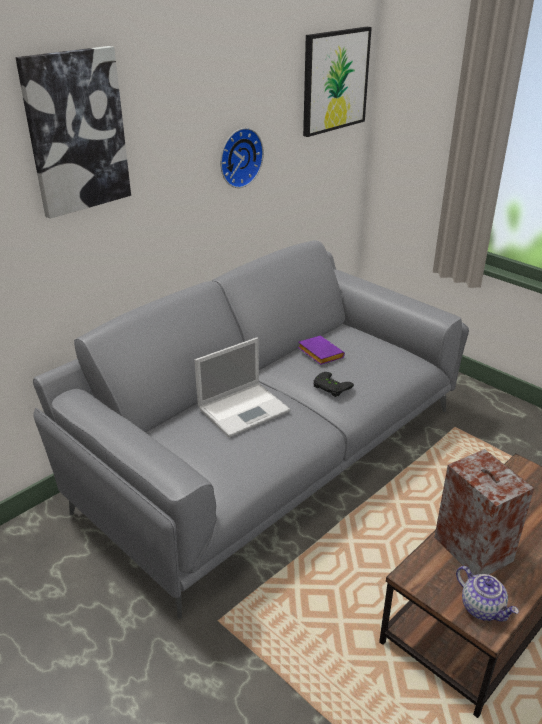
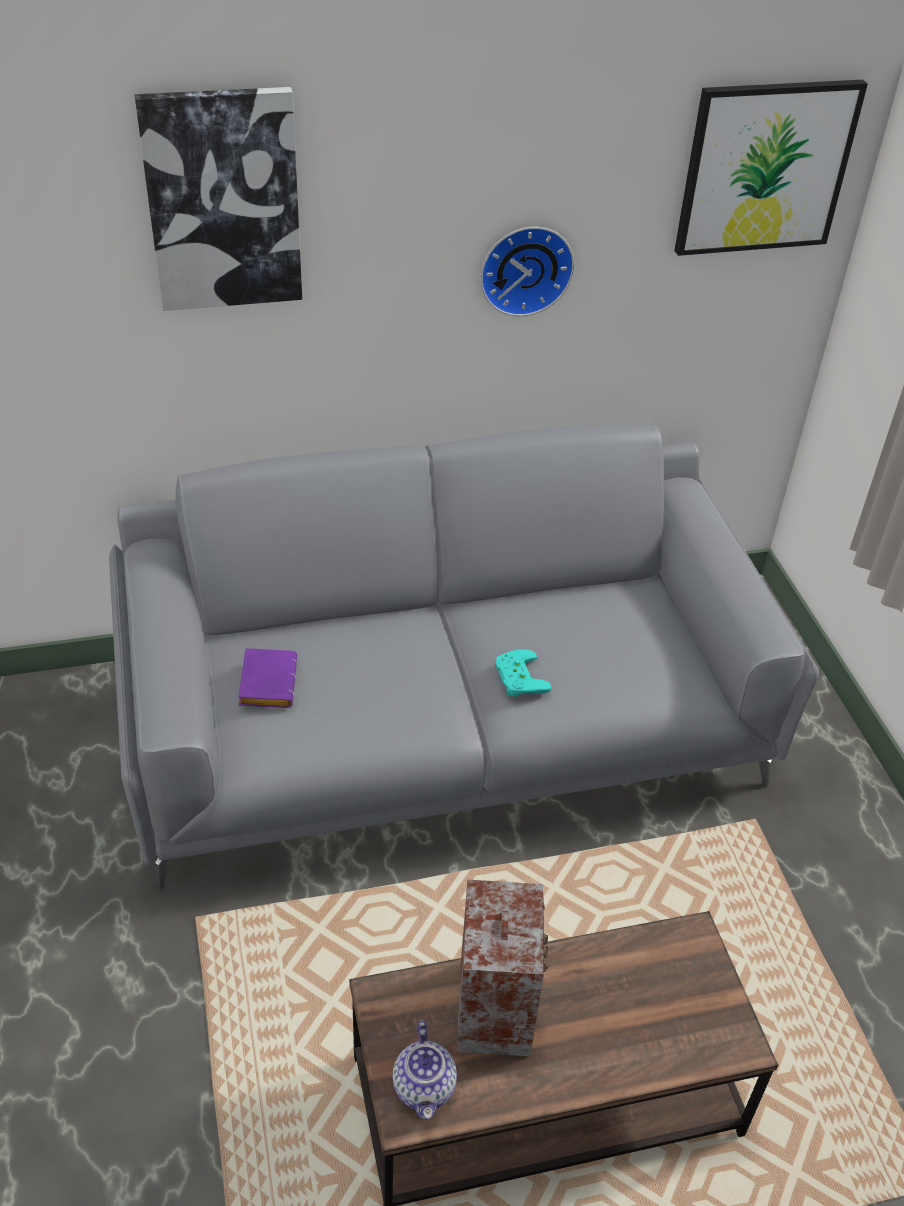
camera: 30 degrees right, 10 degrees up
(245, 409) = (372, 657): laptop -> none
(318, 353) = (555, 615): purple book -> purple book (266, 682)
(330, 387) = (517, 678): black game controller -> turquoise game controller

